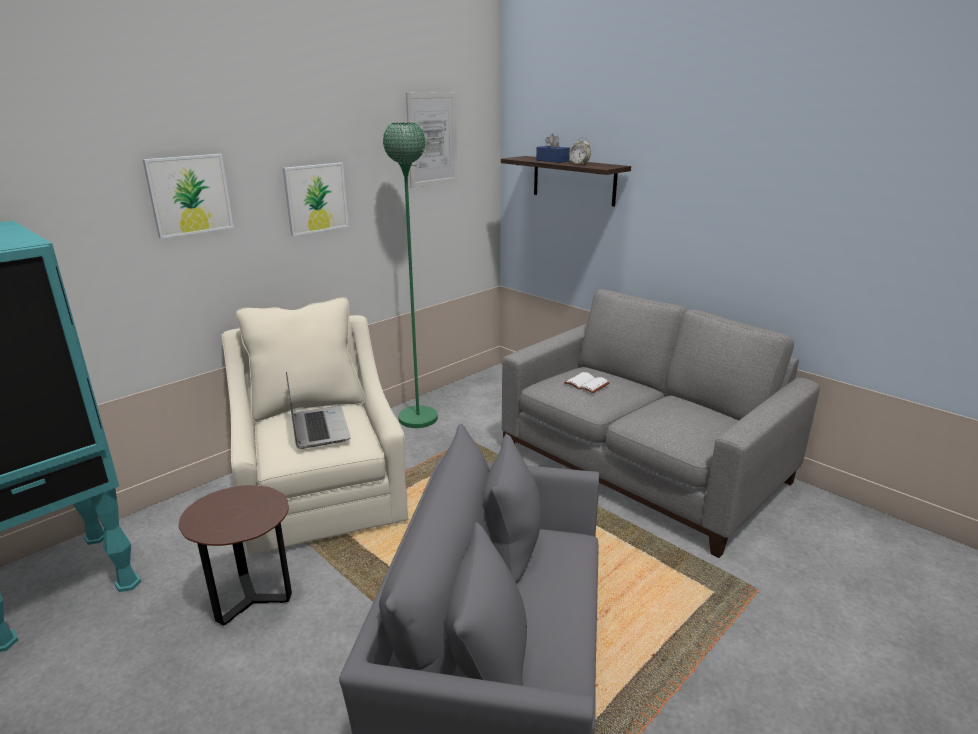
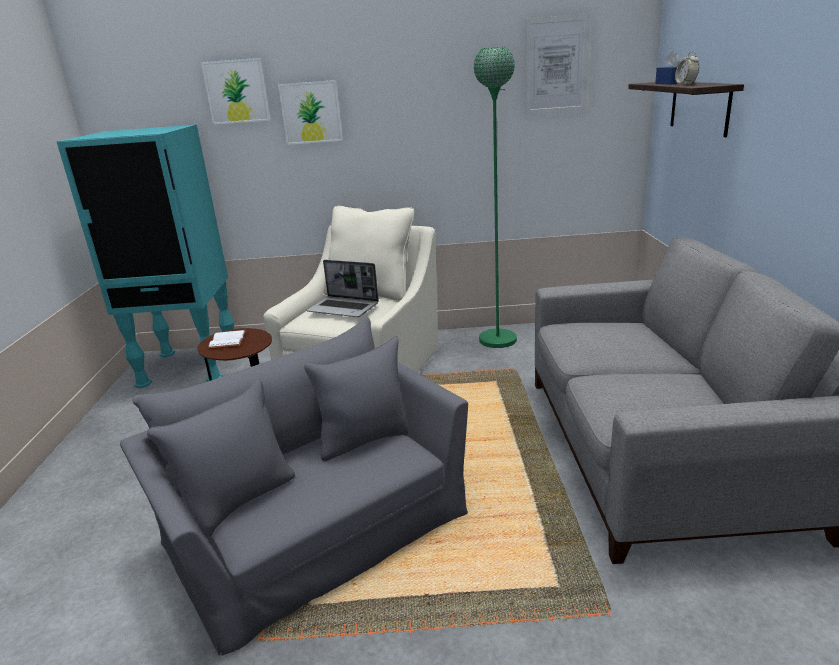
camera: 45 degrees right, 0 degrees up
(316, 198) = (420, 120): picture -> picture (237, 91)
(318, 428) = (344, 308): laptop -> laptop turned 90 degrees clockwise
(585, 384) = (599, 334): white book -> white book (226, 341)

